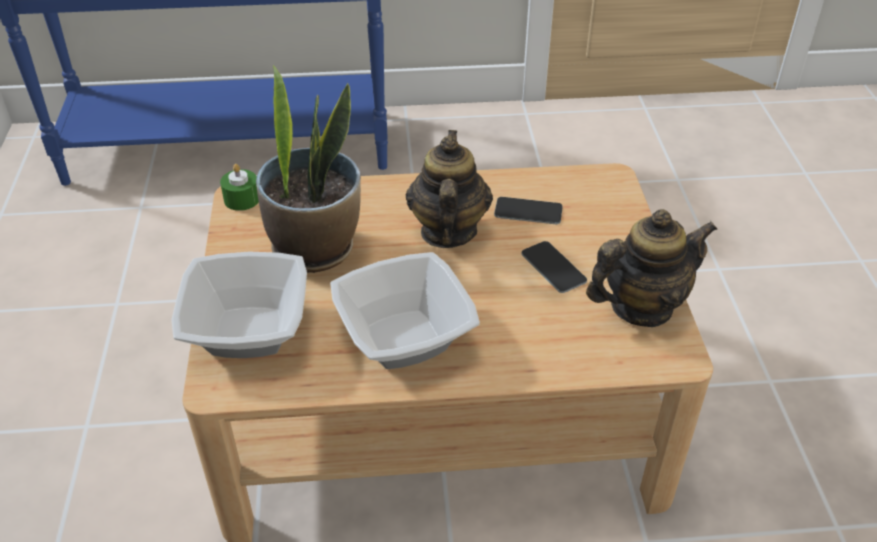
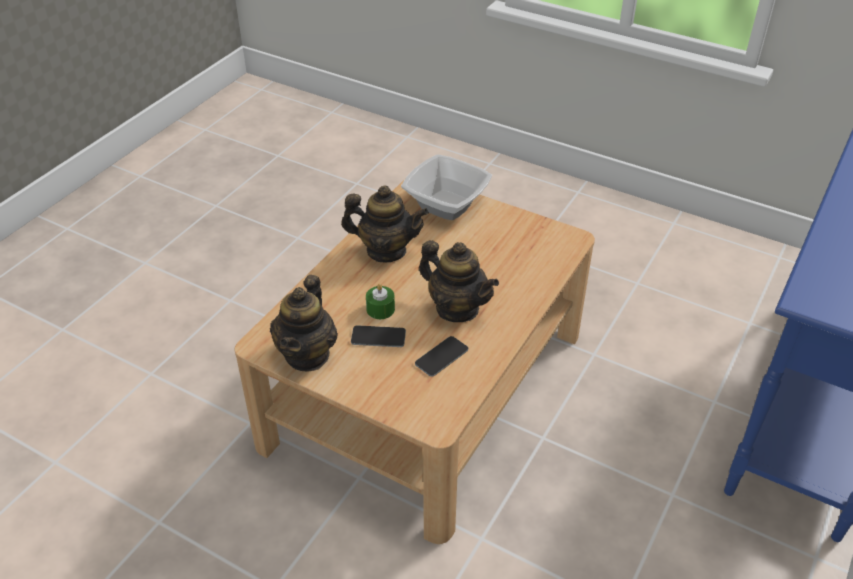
camera: 125 degrees right, 0 degrees up
(242, 199) = (570, 238): green candle -> green candle (380, 309)
(315, 248) = (493, 249): potted plant -> none
(402, 339) = (386, 251): bowl -> teapot

